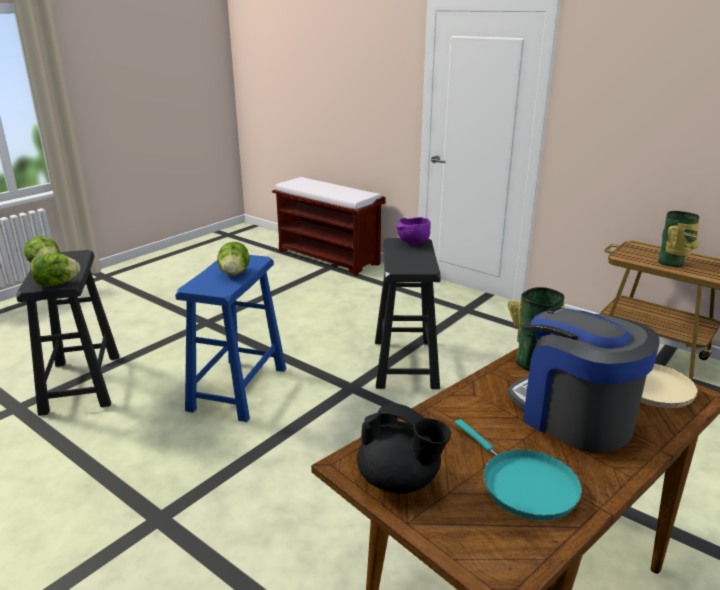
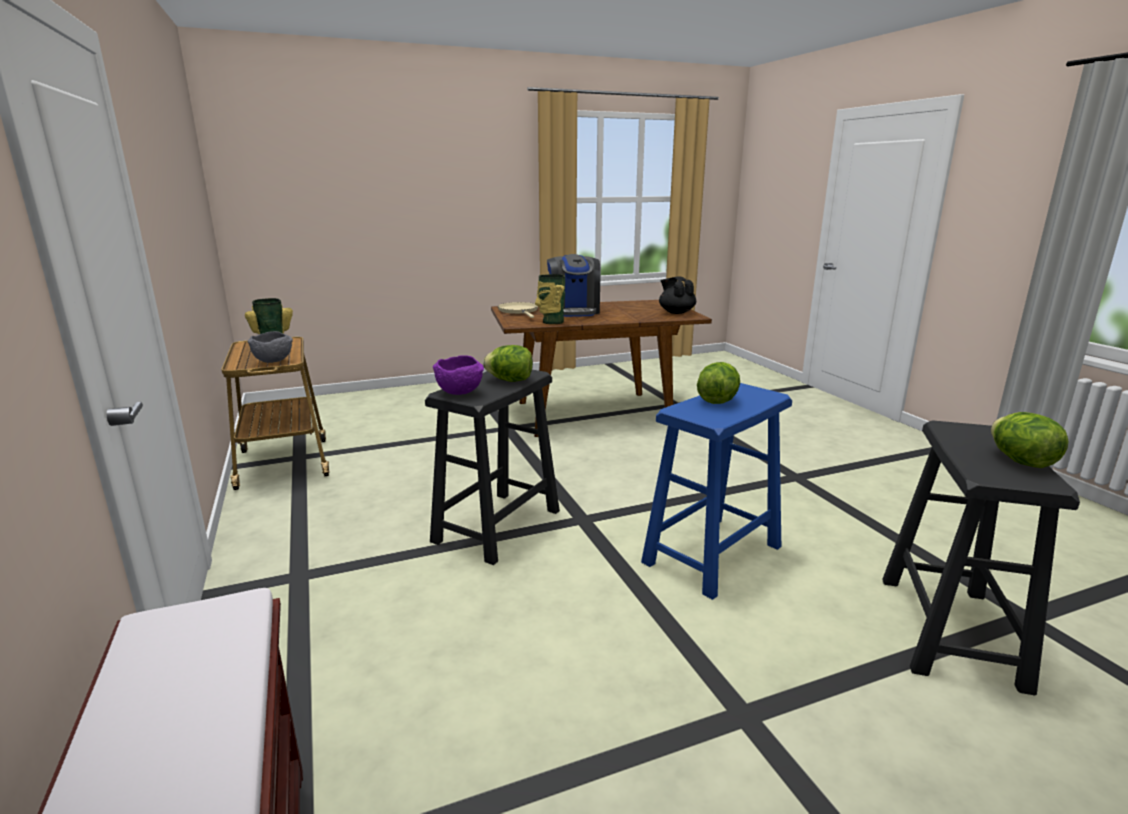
camera: 150 degrees left, 5 degrees down
(57, 284) = (962, 428): lettuce -> lettuce (510, 380)
(524, 484) = (628, 307): turquoise frying pan -> none
(630, 253) = (274, 361): none -> grey bowl

